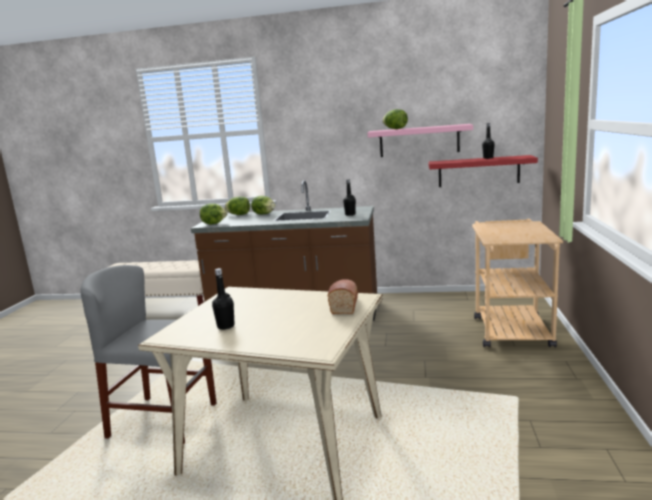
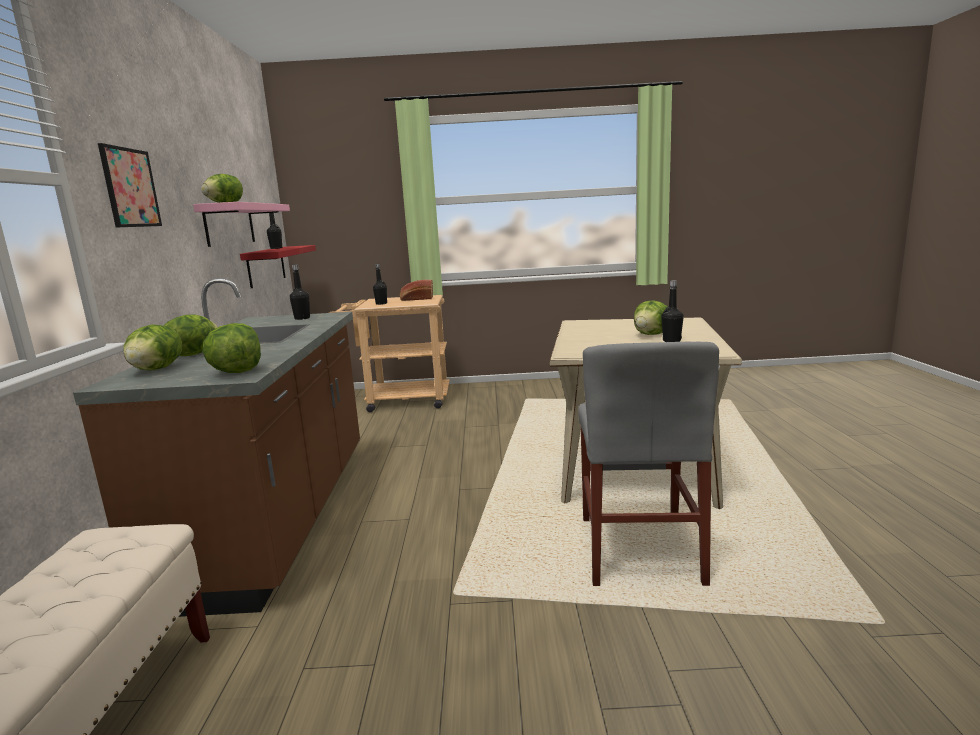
camera: 100 degrees left, 0 degrees up
(260, 322) = (652, 335): none -> lettuce
(307, 128) = (130, 188): none -> picture
(344, 305) = (596, 323): bread -> bread (416, 299)
(496, 227) = (381, 303): none -> black bottle

